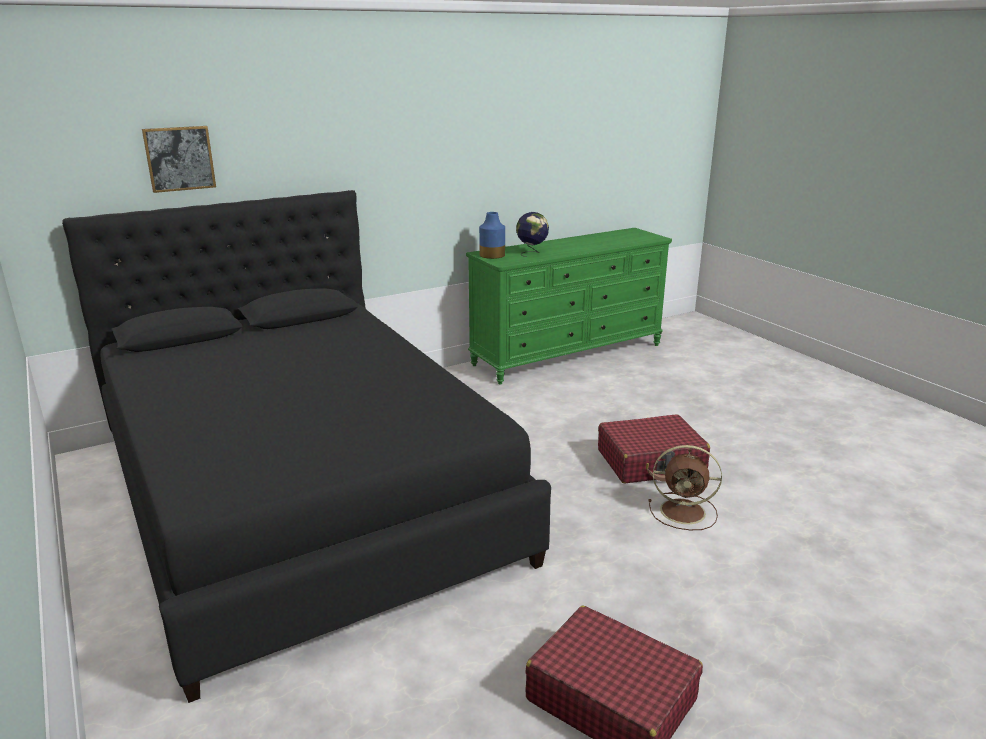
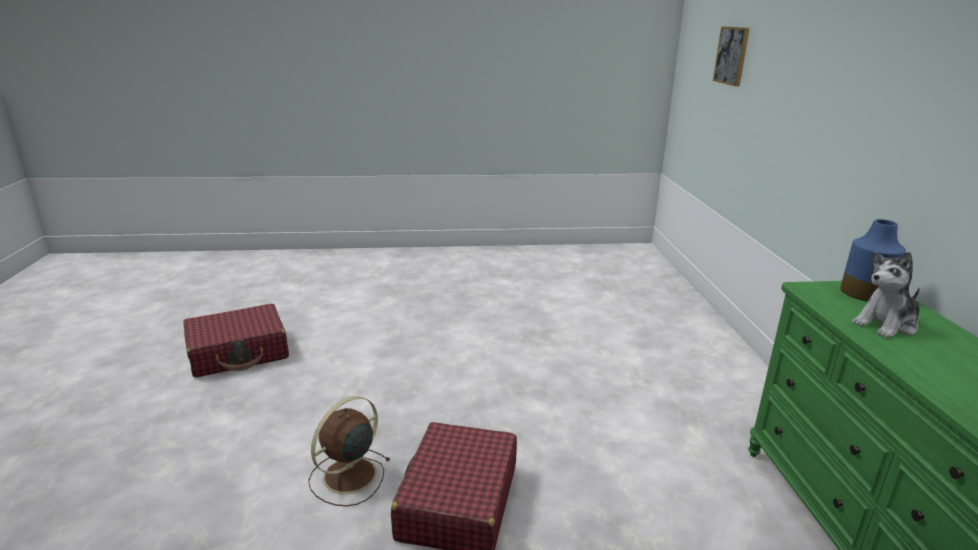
camera: 115 degrees right, 0 degrees up
(303, 496) = (542, 302): black bed -> none
(532, 253) = (886, 324): globe -> plush toy

